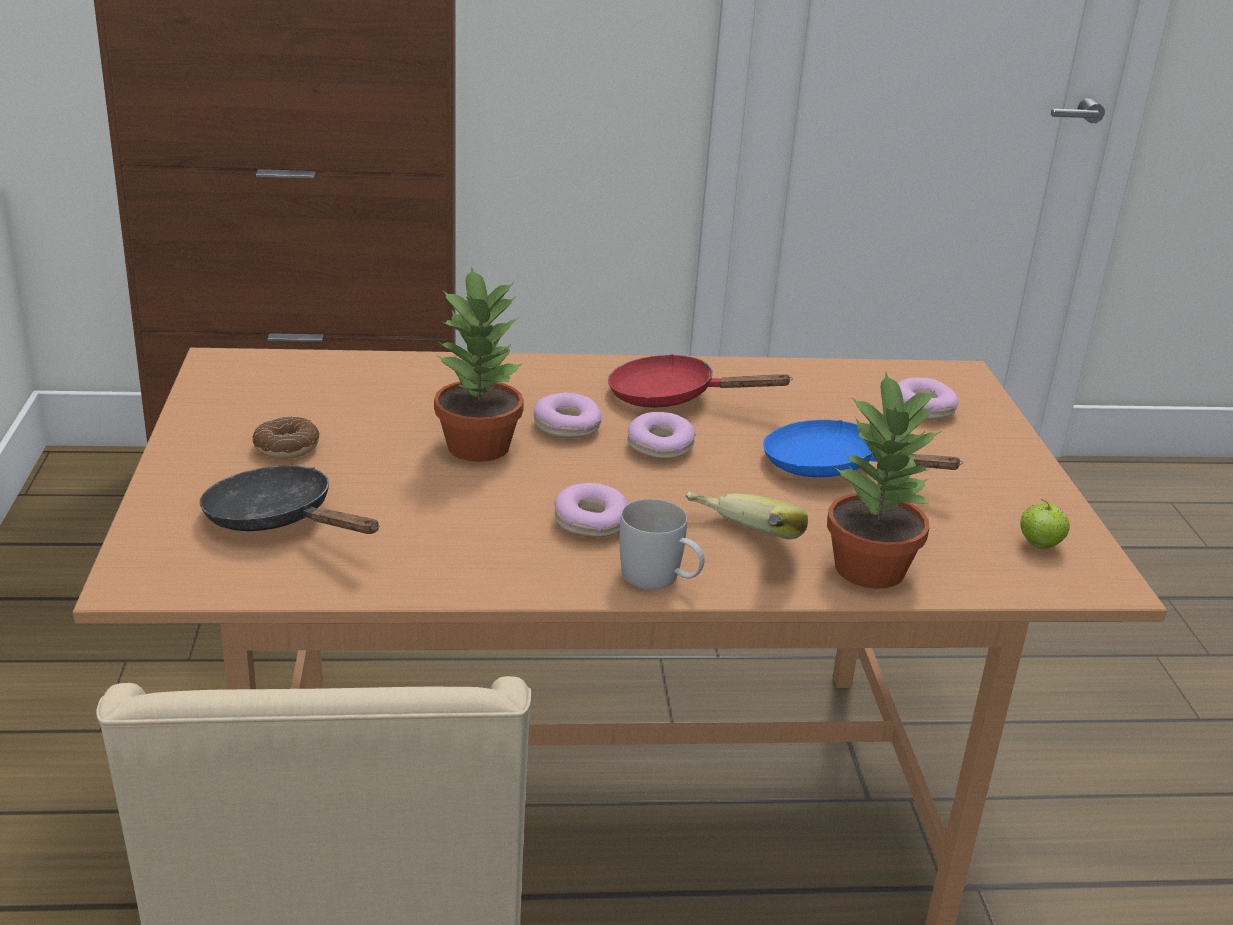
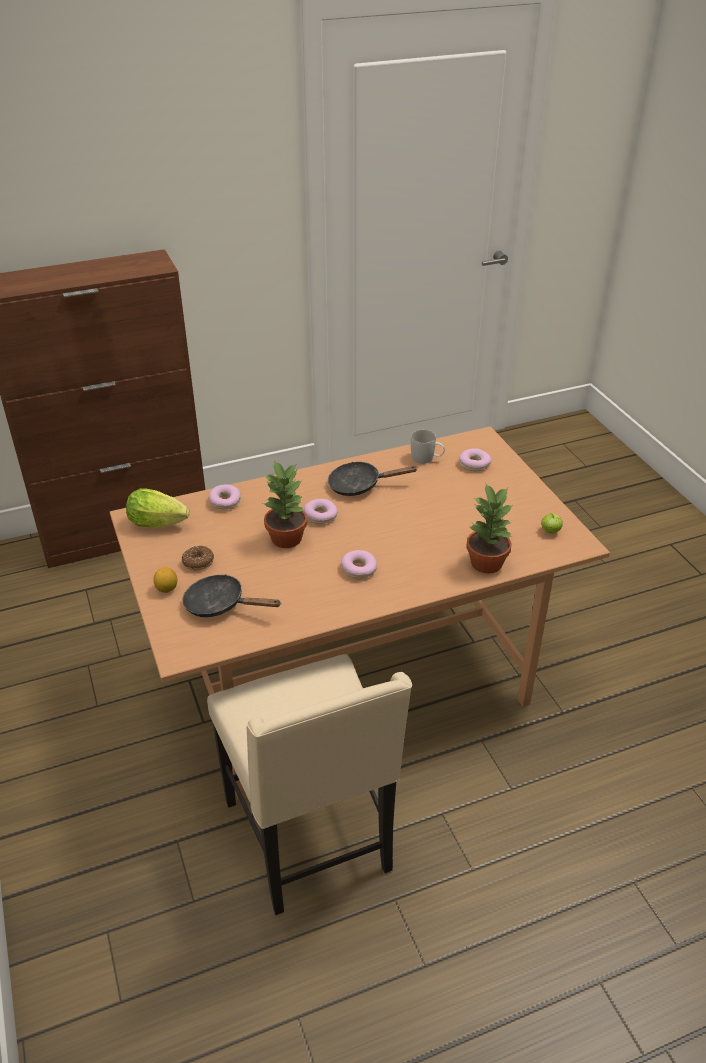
camera: 15 degrees left, 10 degrees up
(197, 475) = (167, 589): none -> lemon
(263, 381) = (161, 524): none -> lettuce
(659, 446) = (368, 517): donut -> donut (225, 501)
(660, 579) = (403, 592): white mug -> white mug (427, 459)
(672, 397) = (360, 485): red frying pan -> black frying pan
(738, 545) = (427, 565): banana -> none
(831, 467) = (448, 510): blue frying pan -> none

